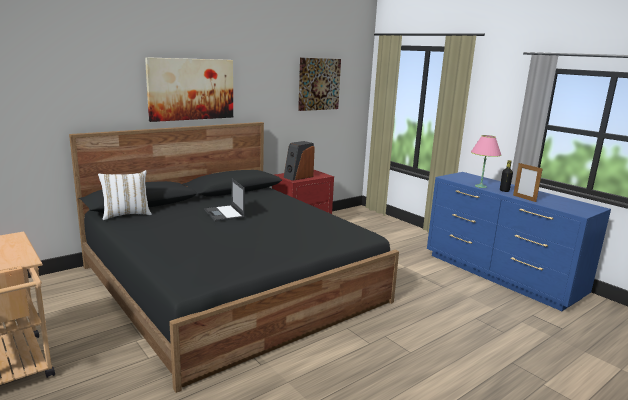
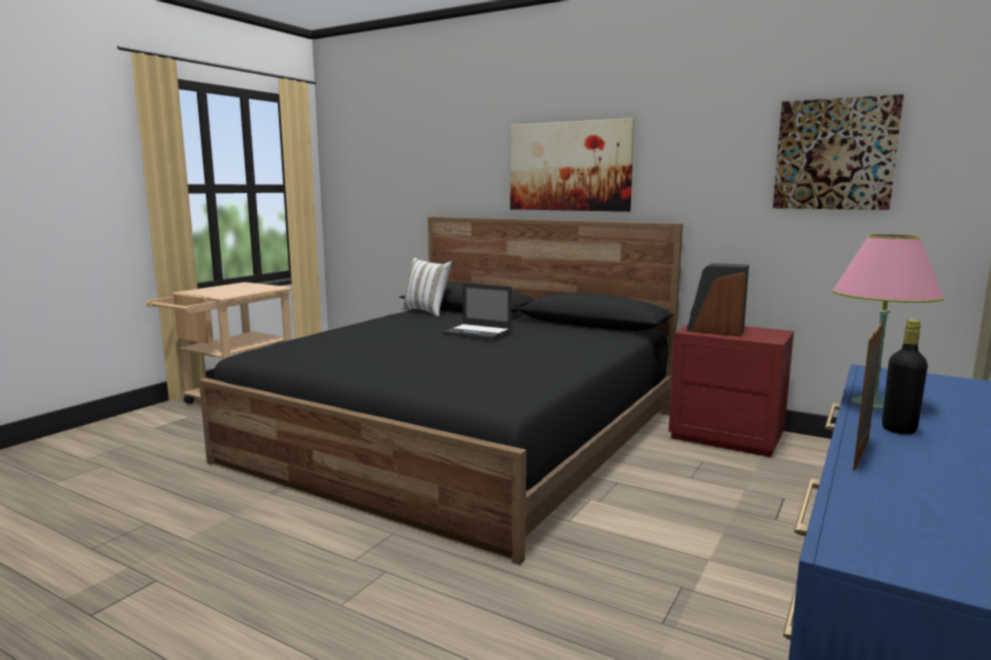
camera: 70 degrees right, 5 degrees down
(224, 214) = (478, 332): laptop -> laptop turned 105 degrees counterclockwise

